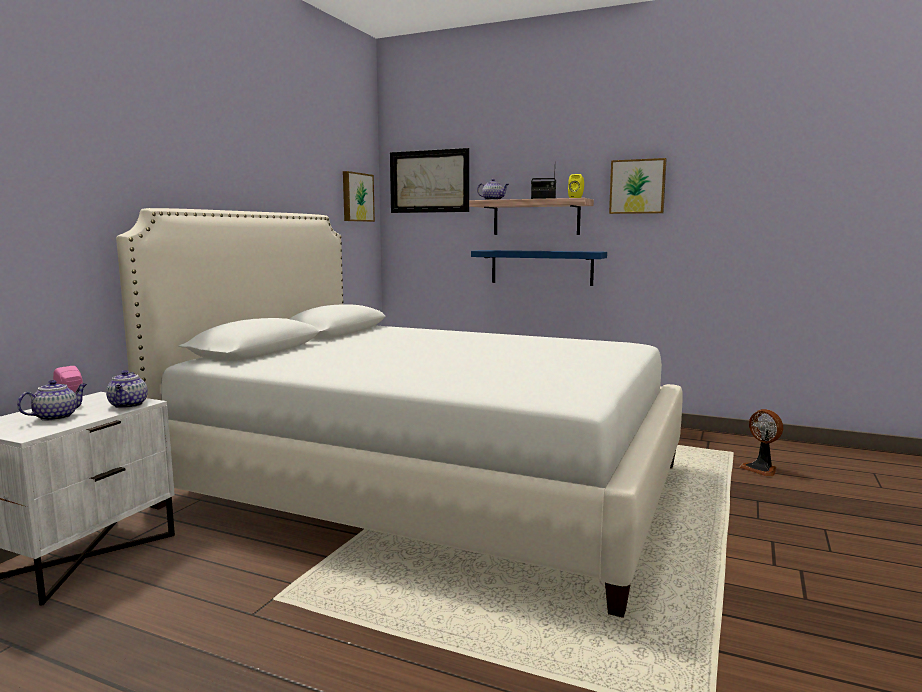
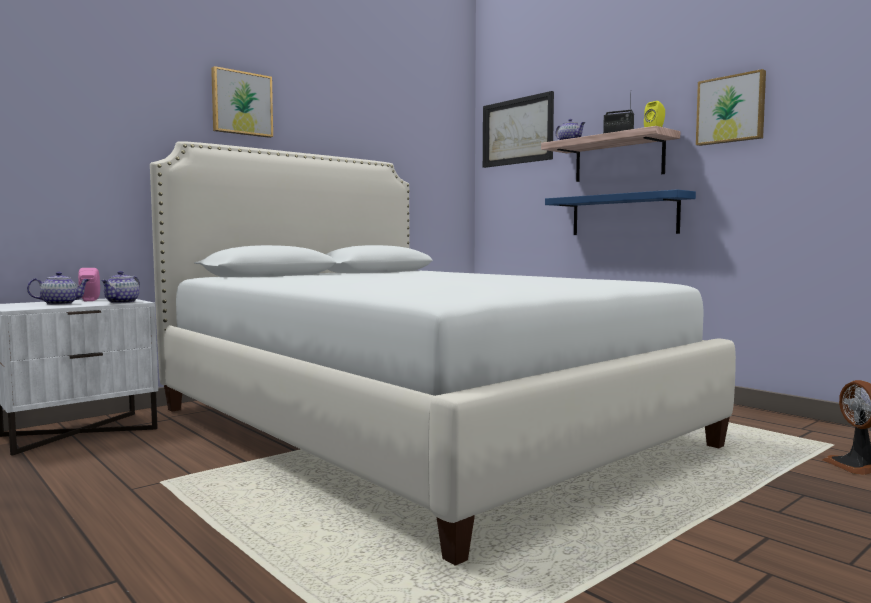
camera: 25 degrees right, 5 degrees down
(356, 197) = (442, 151): picture -> picture (241, 103)

